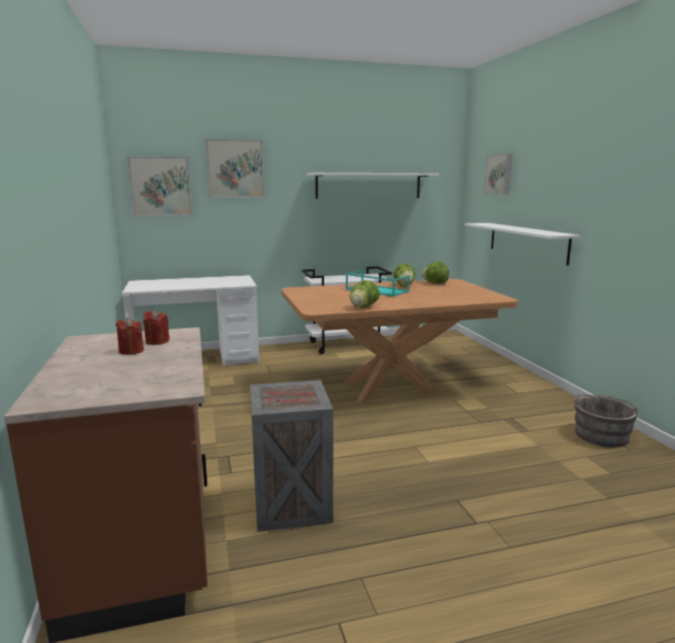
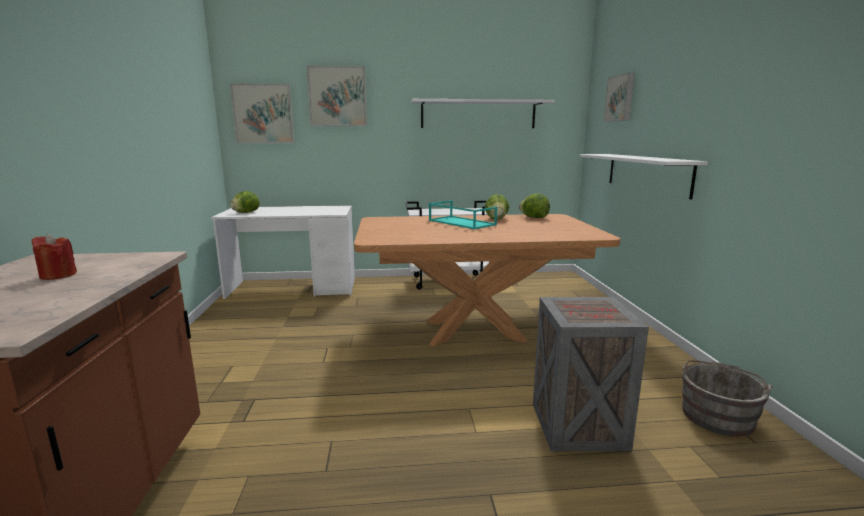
camera: 10 degrees right, 0 degrees up
(157, 341) = (108, 265): red candle -> none
(290, 504) = (282, 473): crate -> crate (576, 425)
(363, 307) = (428, 239): lettuce -> lettuce (245, 212)

